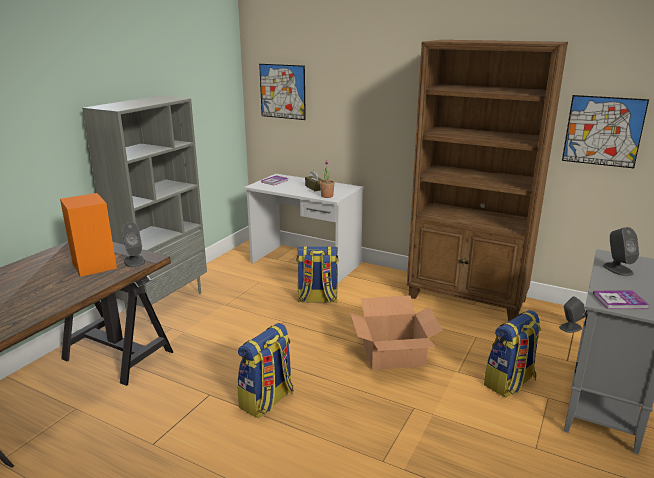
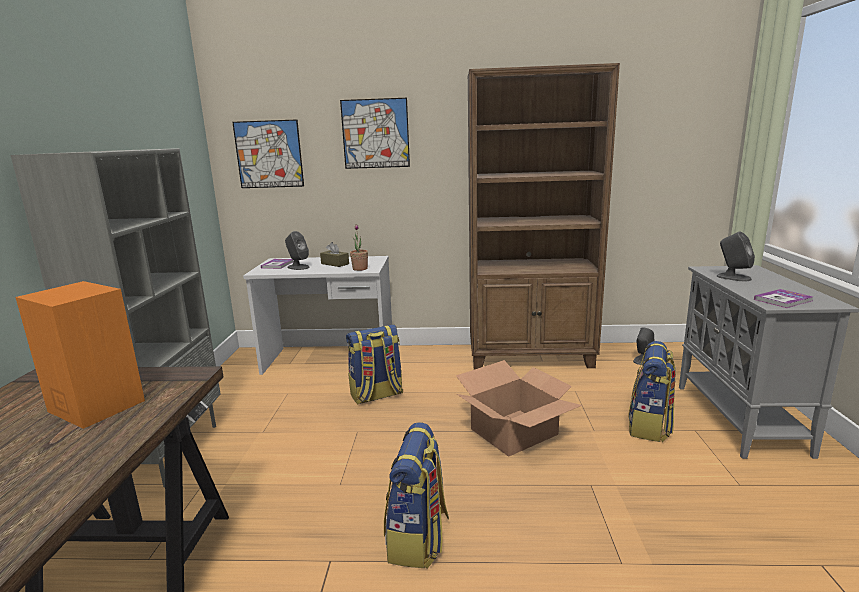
camera: 25 degrees left, 5 degrees down
(134, 261) = (168, 384): grey speaker -> grey speaker (298, 267)
(603, 131) = (638, 160): picture -> picture (375, 133)

